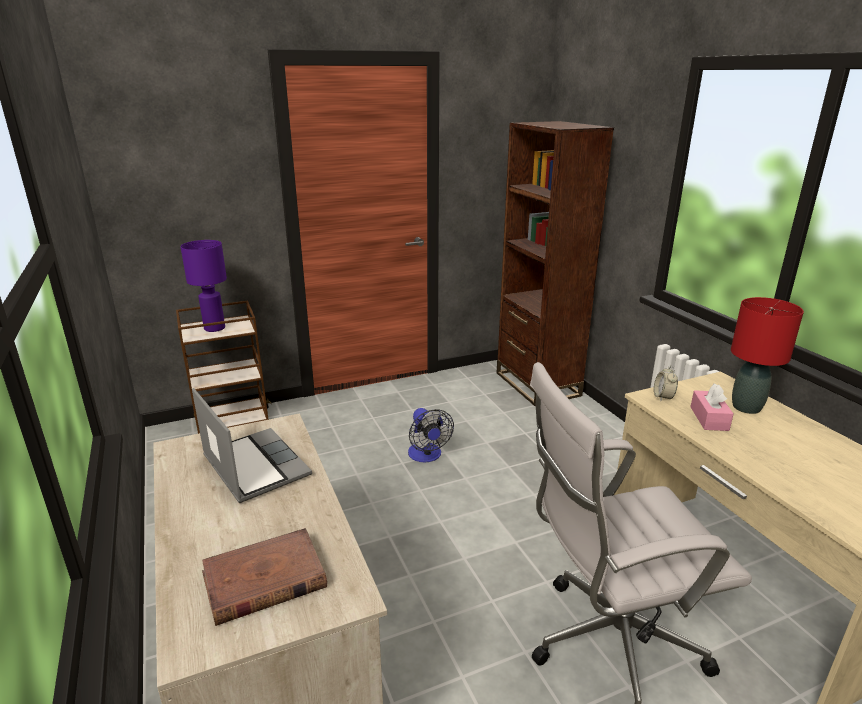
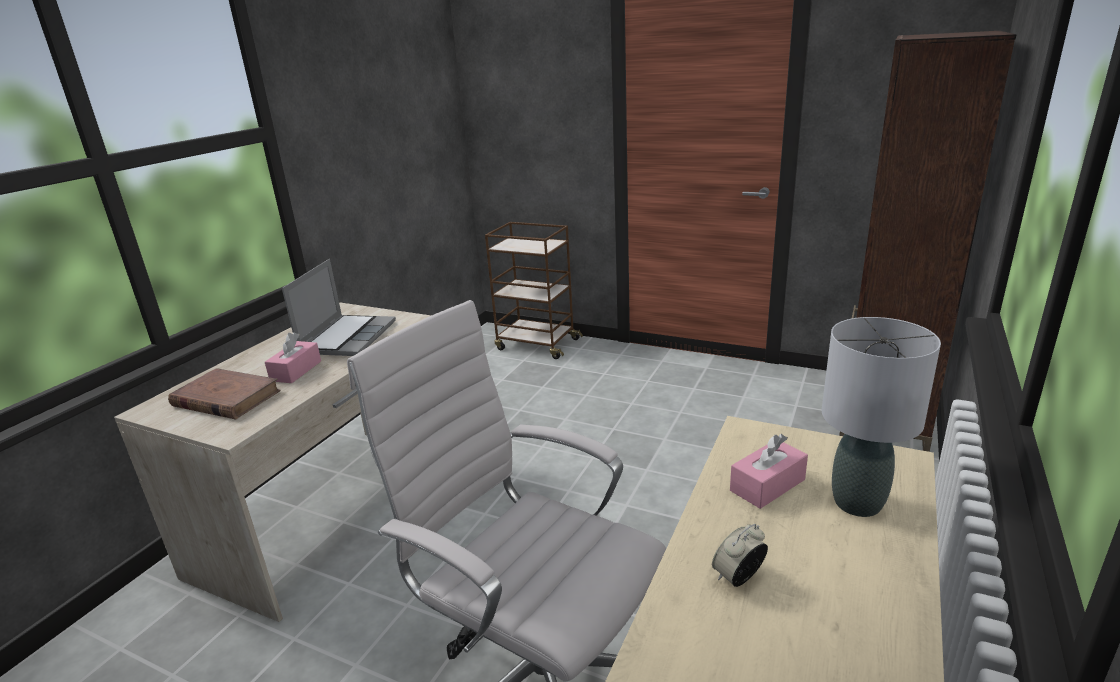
camera: 50 degrees right, 0 degrees up
(215, 328) = (525, 244): purple table lamp -> none
(276, 518) = (296, 371): none -> pink tissue box
(427, 456) = (643, 434): fan -> none
(663, 397) = (764, 439): alarm clock -> alarm clock (738, 577)
(746, 407) = (857, 503): red table lamp -> grey table lamp

